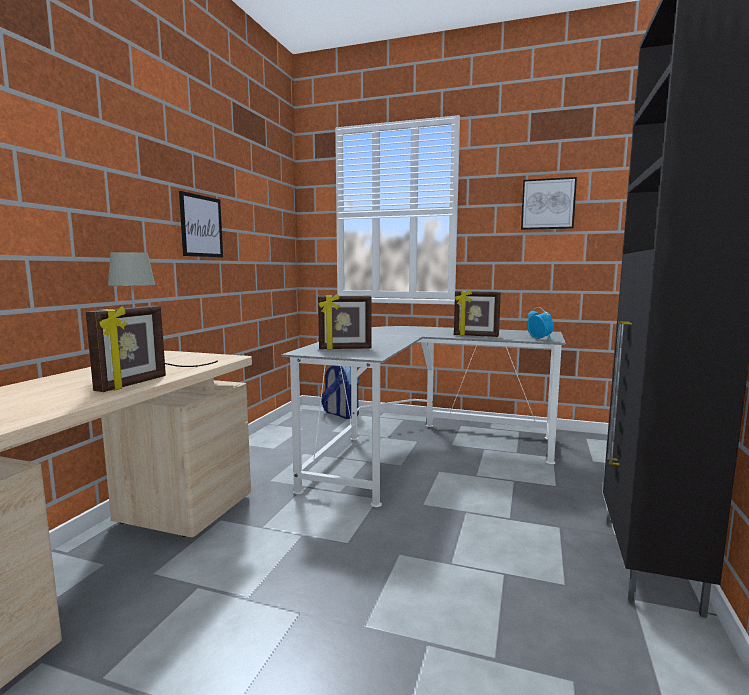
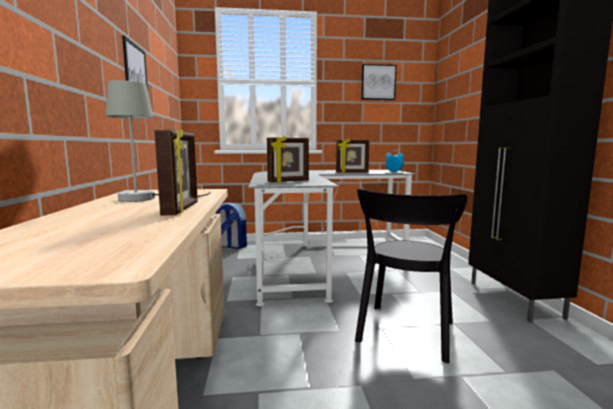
camera: 25 degrees left, 0 degrees up
(419, 569) = (405, 334): none -> black chair

